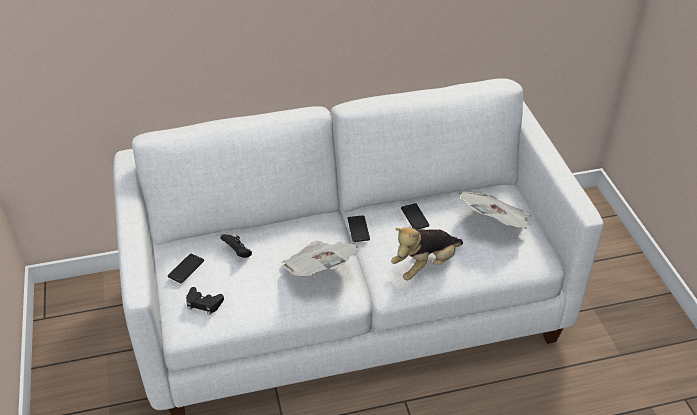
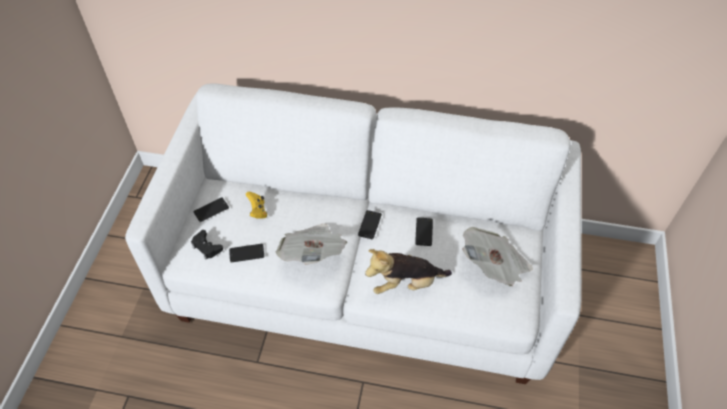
camera: 25 degrees right, 10 degrees up
(238, 253) = (258, 211): black game controller -> yellow game controller
(251, 294) = (246, 253): none -> phone

